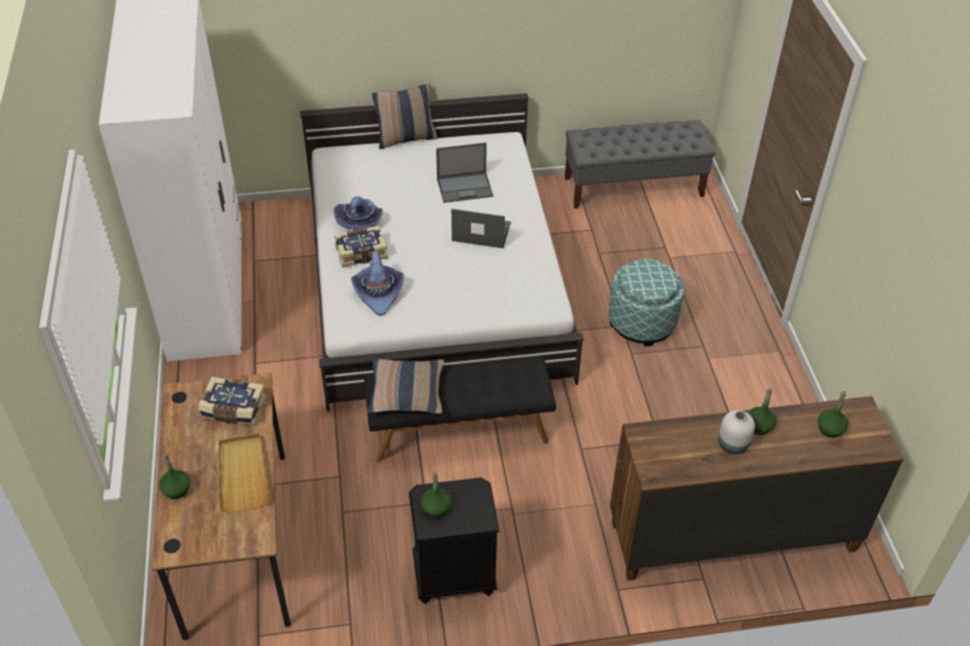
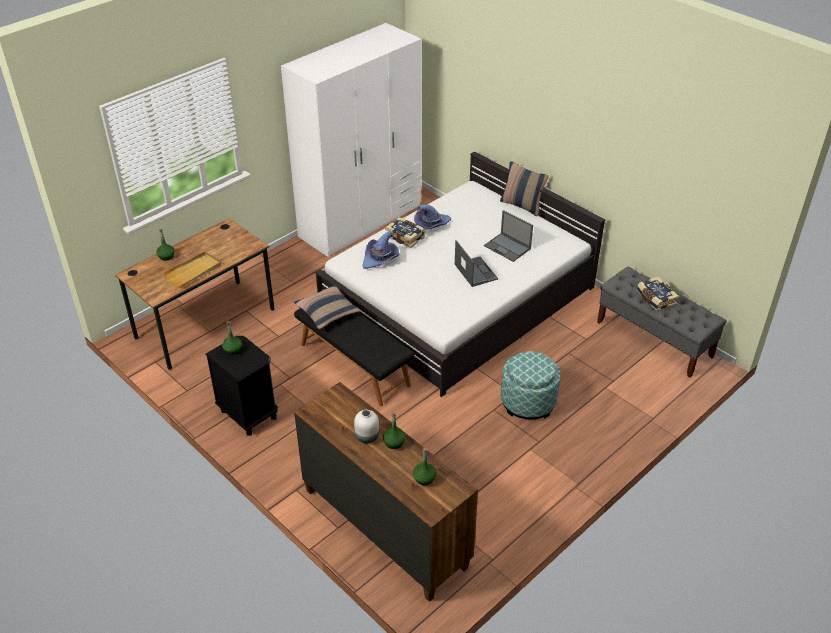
camera: 55 degrees right, 5 degrees down
(233, 409) = (232, 247): book -> book (655, 299)

